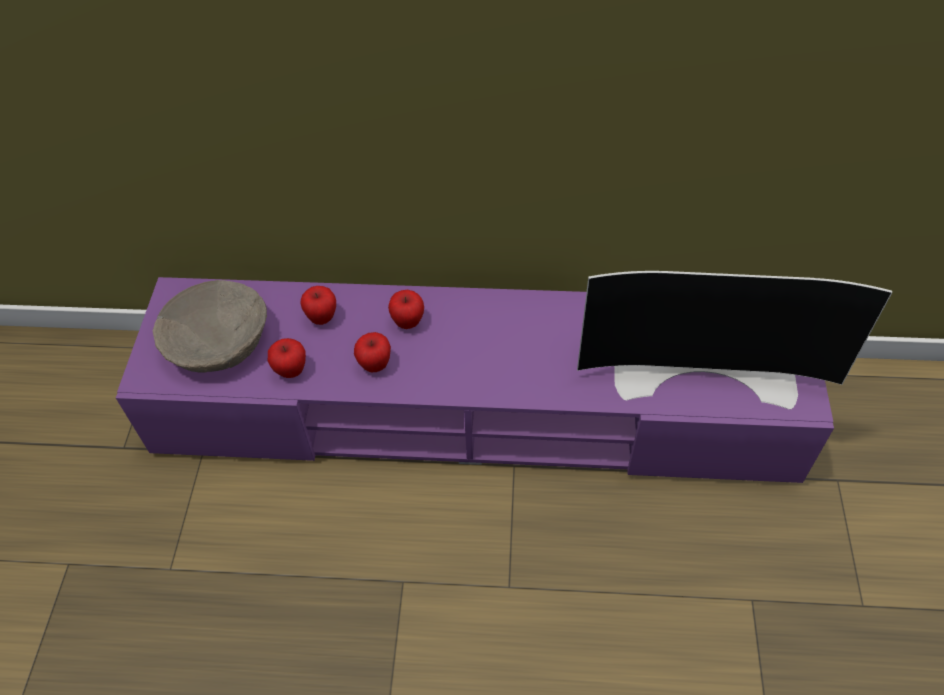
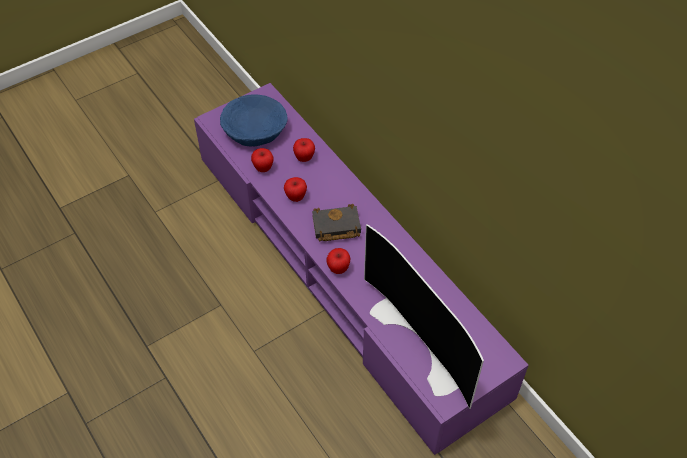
camera: 50 degrees right, 0 degrees up
(217, 341) = (254, 130): beige bowl -> blue bowl
(408, 322) = (333, 193): apple -> apple (338, 269)
(462, 353) = (335, 227): none -> black book

